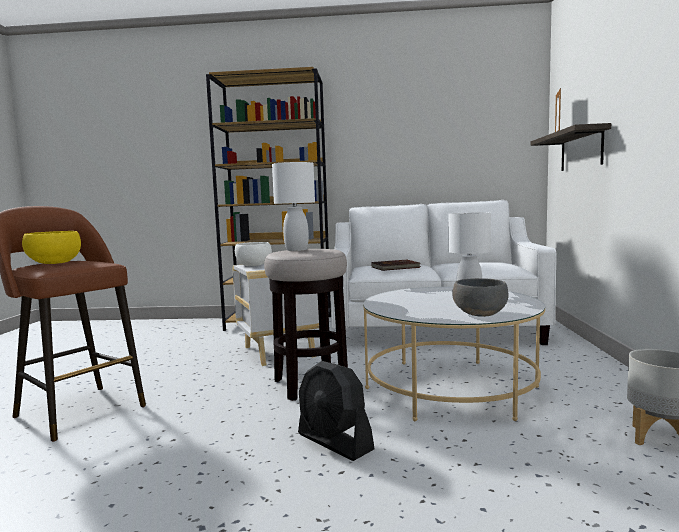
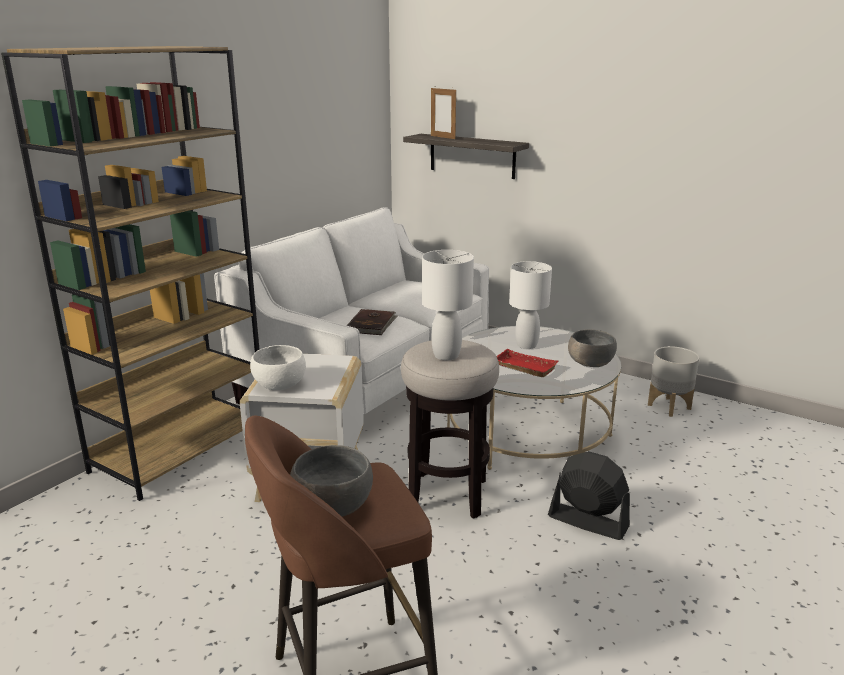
camera: 60 degrees left, 15 degrees up
(54, 262) = (332, 506): yellow bowl -> grey bowl
(334, 442) = (587, 521): black fan -> black fan turned 135 degrees counterclockwise
(419, 303) = (523, 367): none -> red tray

